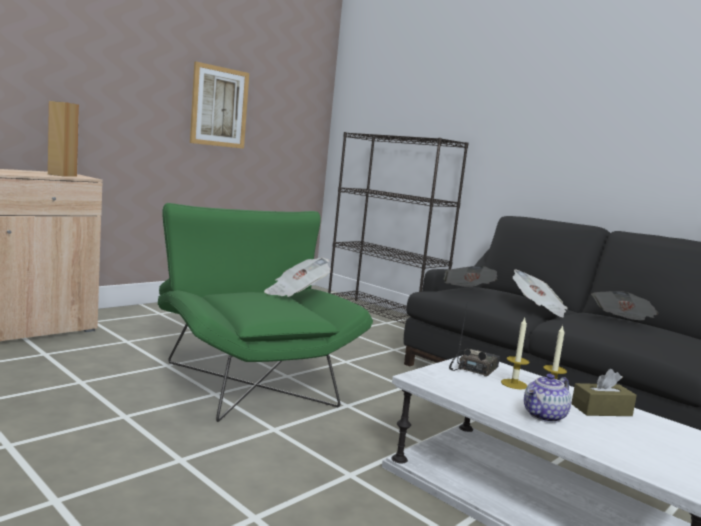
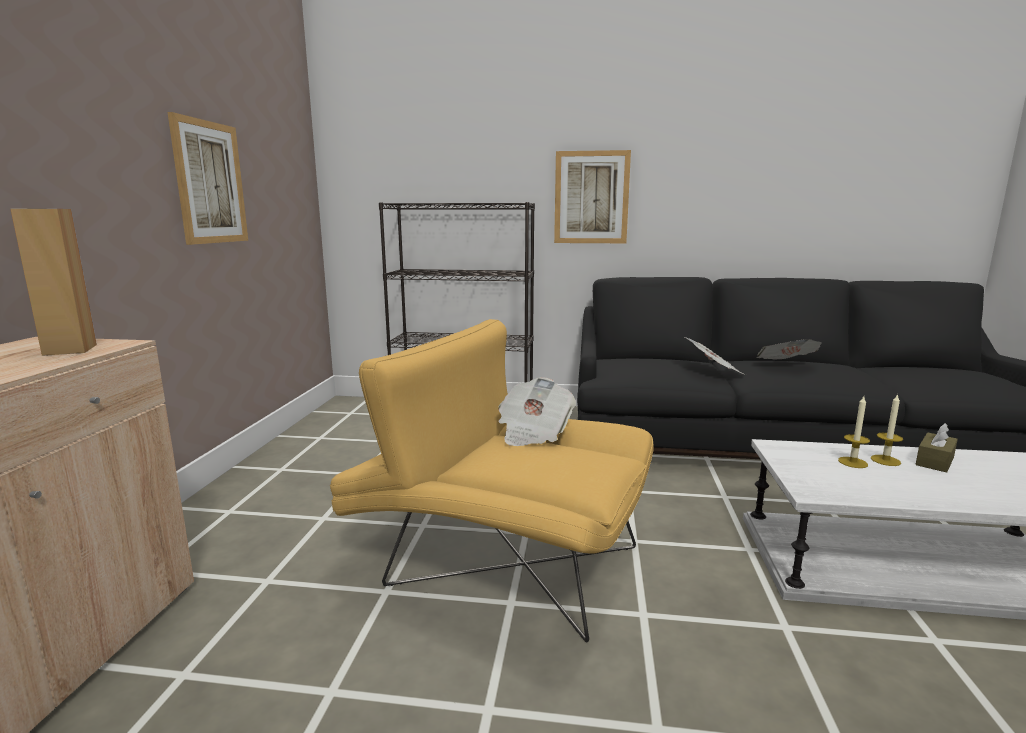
camera: 35 degrees left, 5 degrees up
(248, 377) = (498, 557): green armchair -> yellow armchair
(467, 292) = (634, 370): newspaper -> none
(473, 368) = (799, 458): radio -> none
(519, 141) = (591, 197): none -> picture
(545, 417) = (945, 489): teapot -> none

